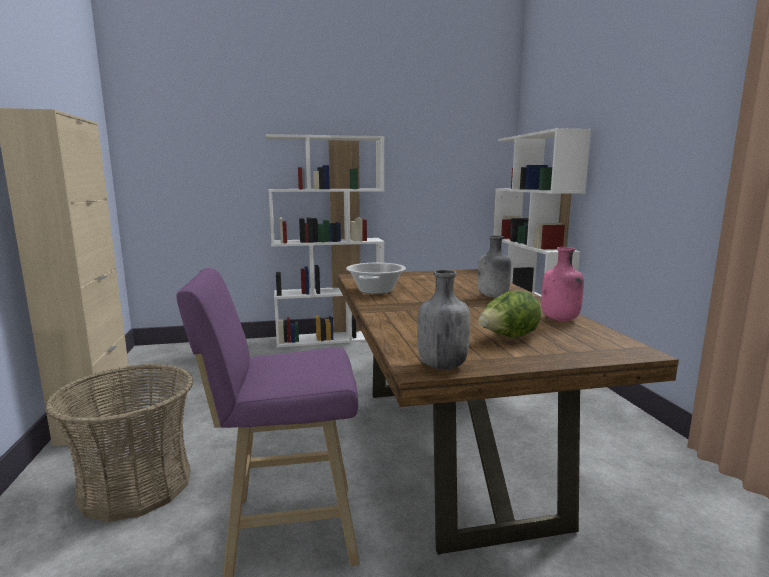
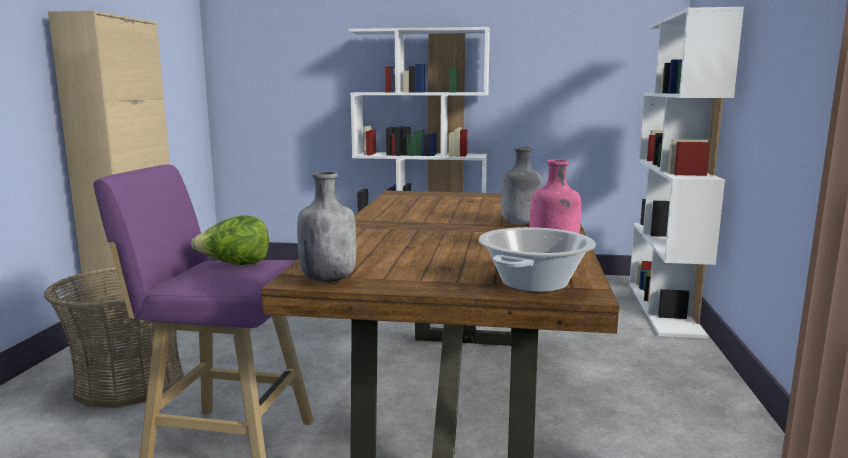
camera: 20 degrees right, 0 degrees up
(375, 290) = (395, 208): cooking pot -> cooking pot (533, 283)
(508, 337) = (451, 263): lettuce -> lettuce (235, 265)

